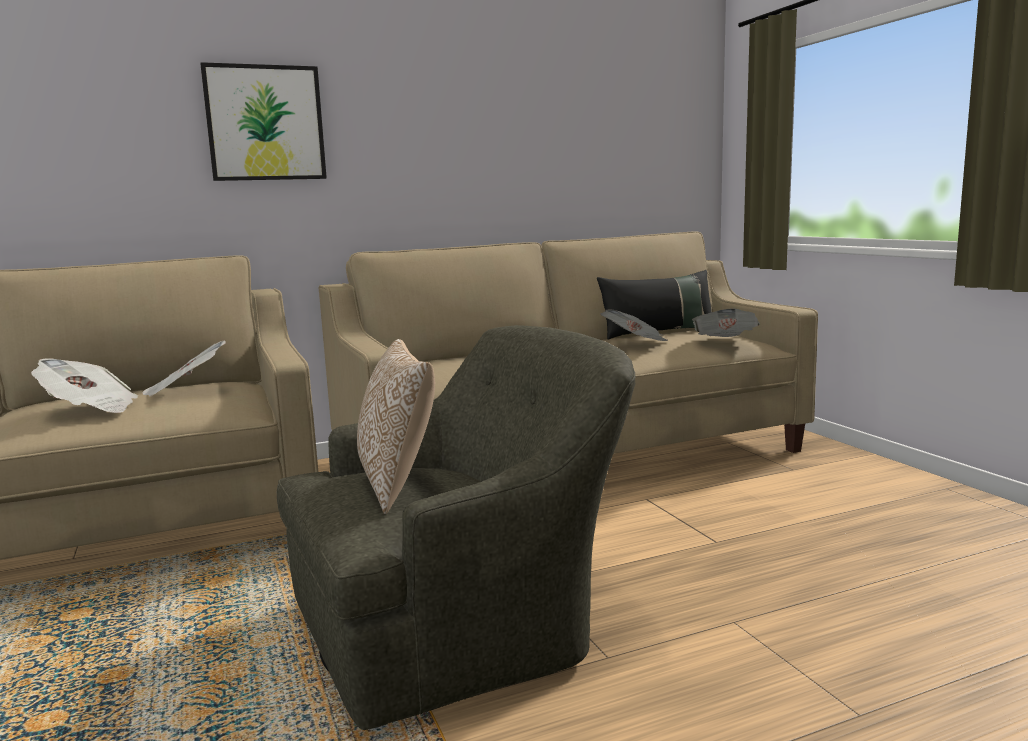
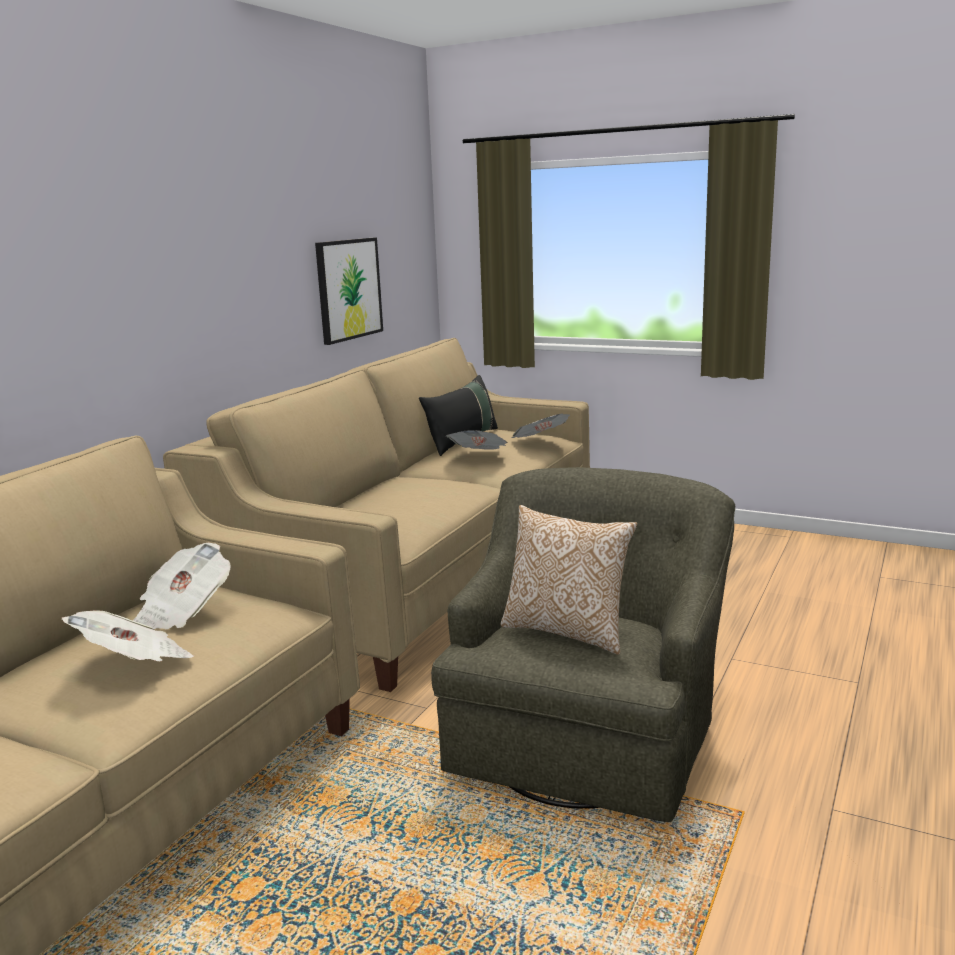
camera: 40 degrees left, 5 degrees up
(265, 123) = (89, 263): picture -> picture (348, 289)

